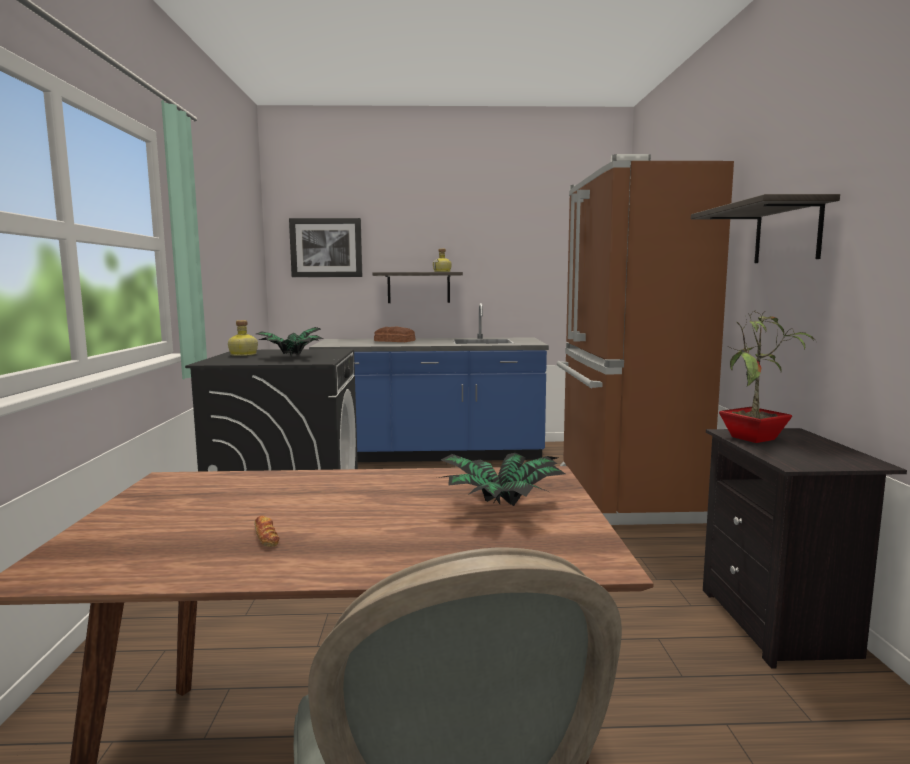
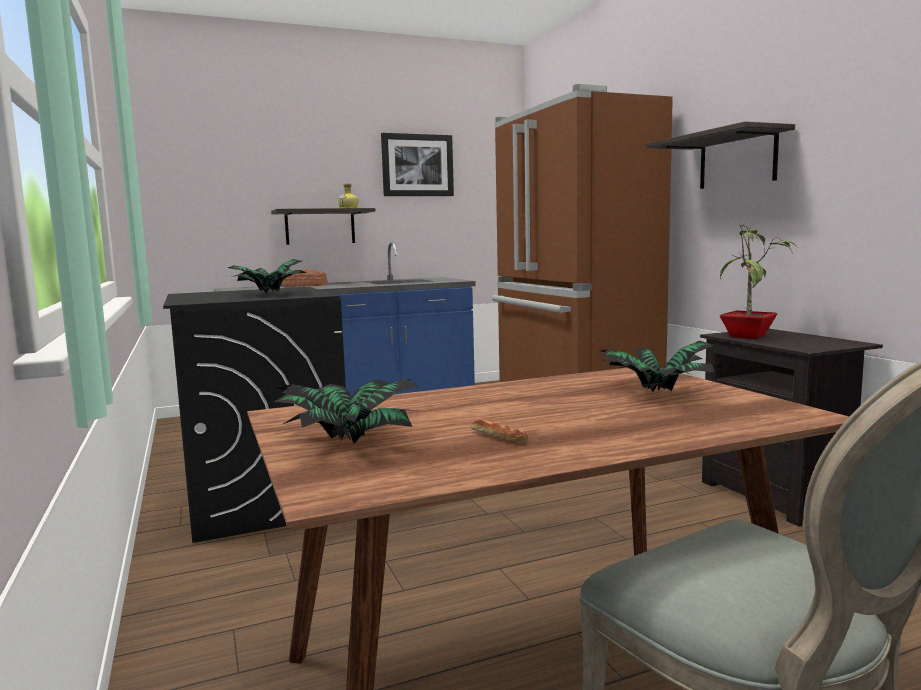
camera: 20 degrees left, 0 degrees up
(155, 518) = (349, 440): none -> potted plant
(243, 355) = (201, 296): bottle -> none
(326, 248) = (210, 181): picture -> picture (417, 165)

